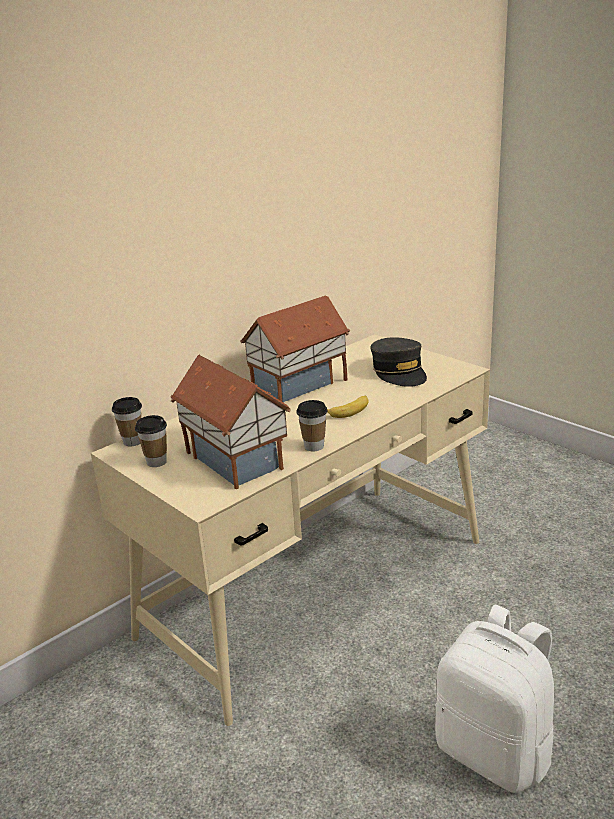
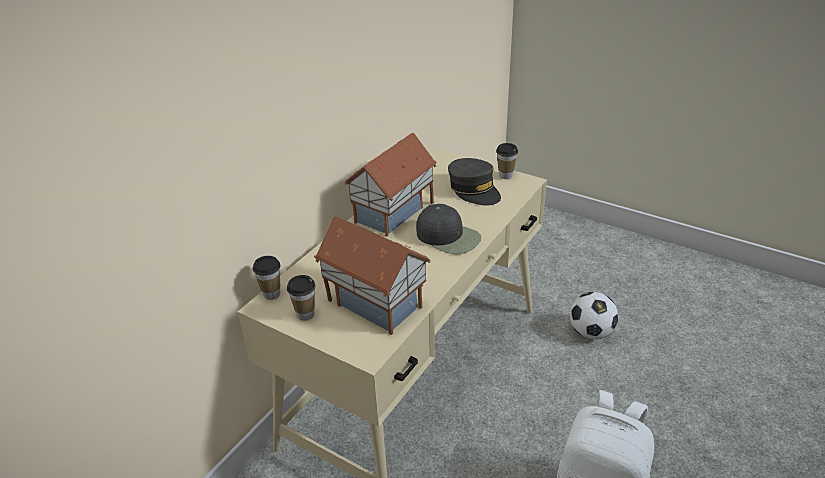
camera: 15 degrees left, 10 degrees up
(314, 446) = (437, 279): cup -> cup (505, 175)
(347, 410) = (448, 236): banana -> black cap
(545, 573) = (590, 332): none -> football

